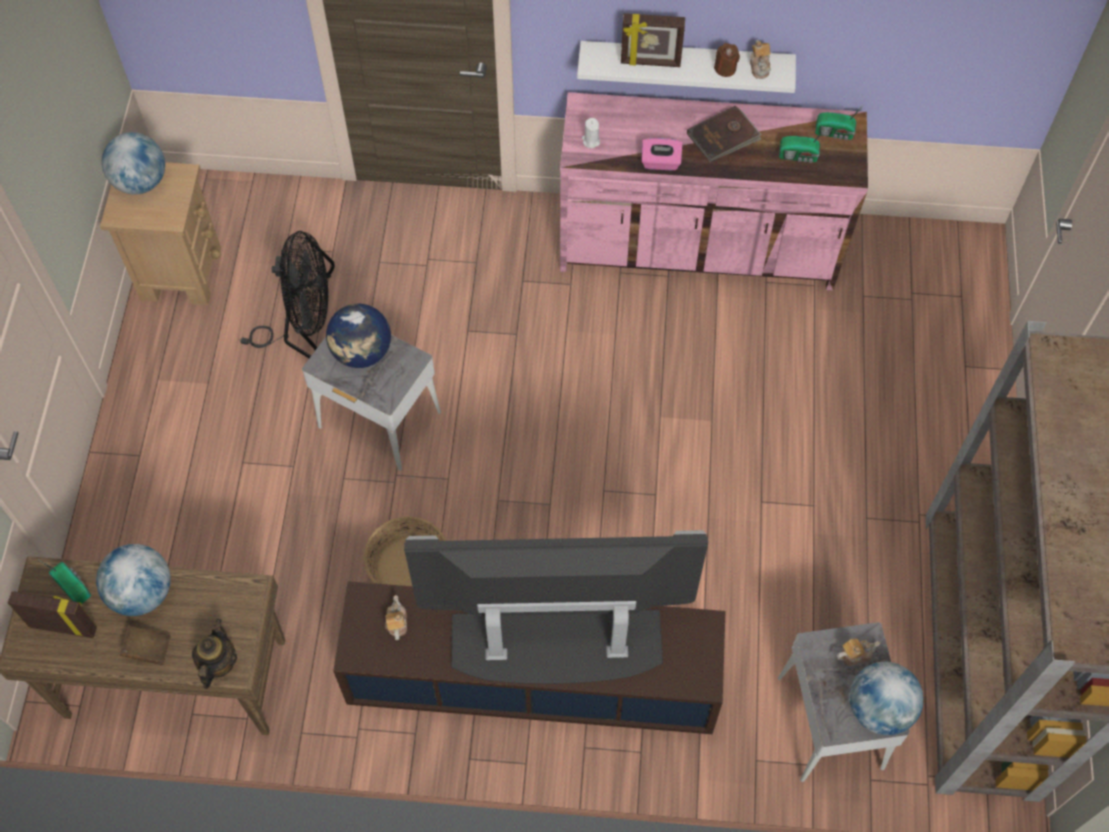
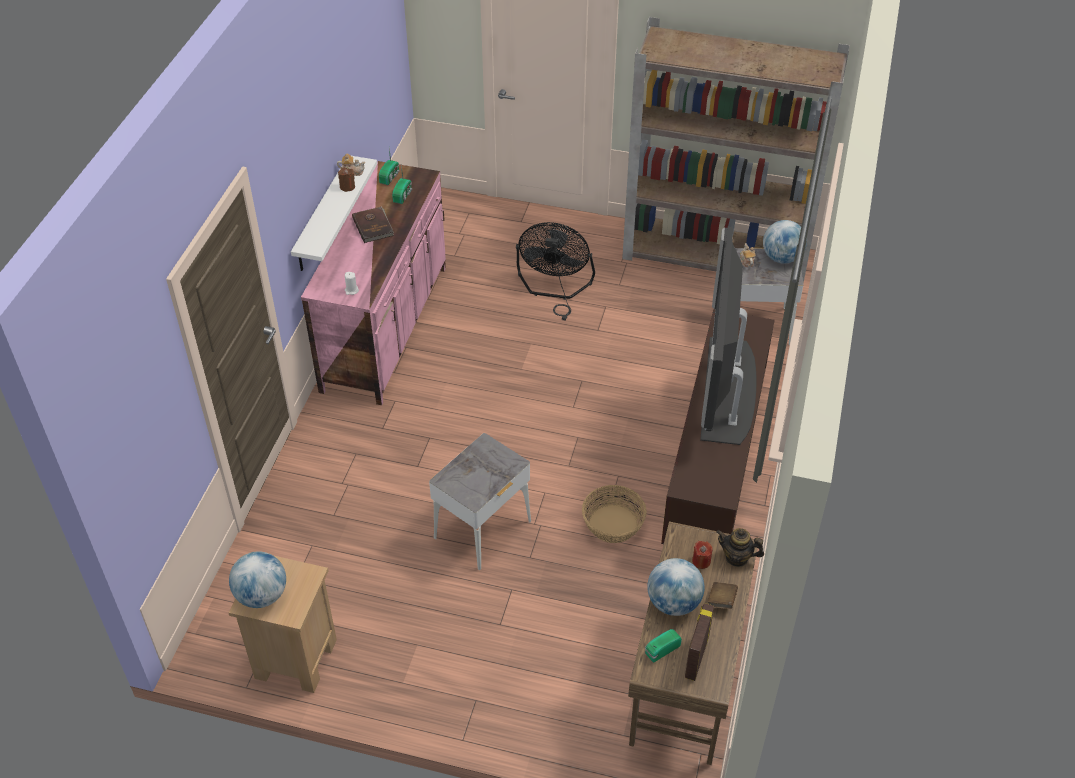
camera: 80 degrees left, 15 degrees down
(209, 620) = (701, 561): none -> red candle
(302, 322) = (376, 572): black fan -> black fan (554, 290)
(362, 352) = (470, 473): globe -> none
(396, 623) = (703, 471): teapot -> none
(650, 62) = (327, 220): picture frame -> none
(660, 162) = (384, 259): pink tissue box -> none

